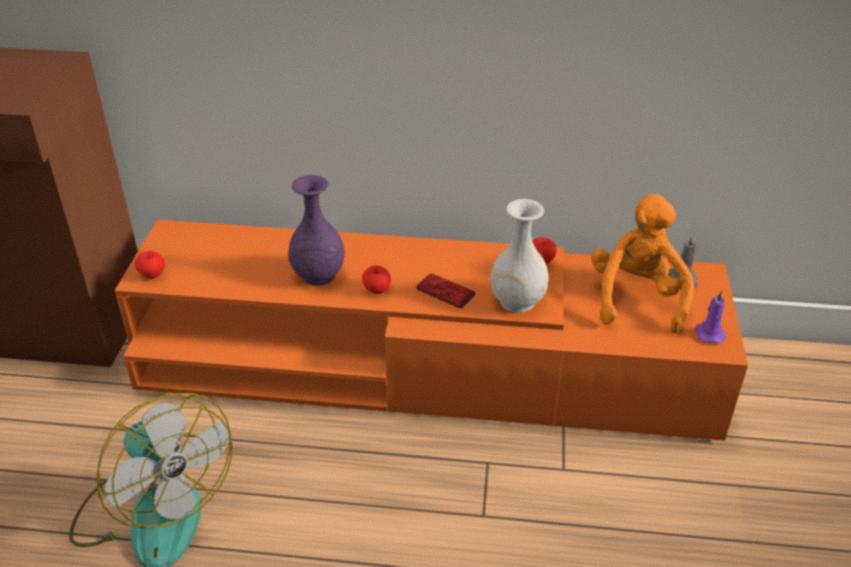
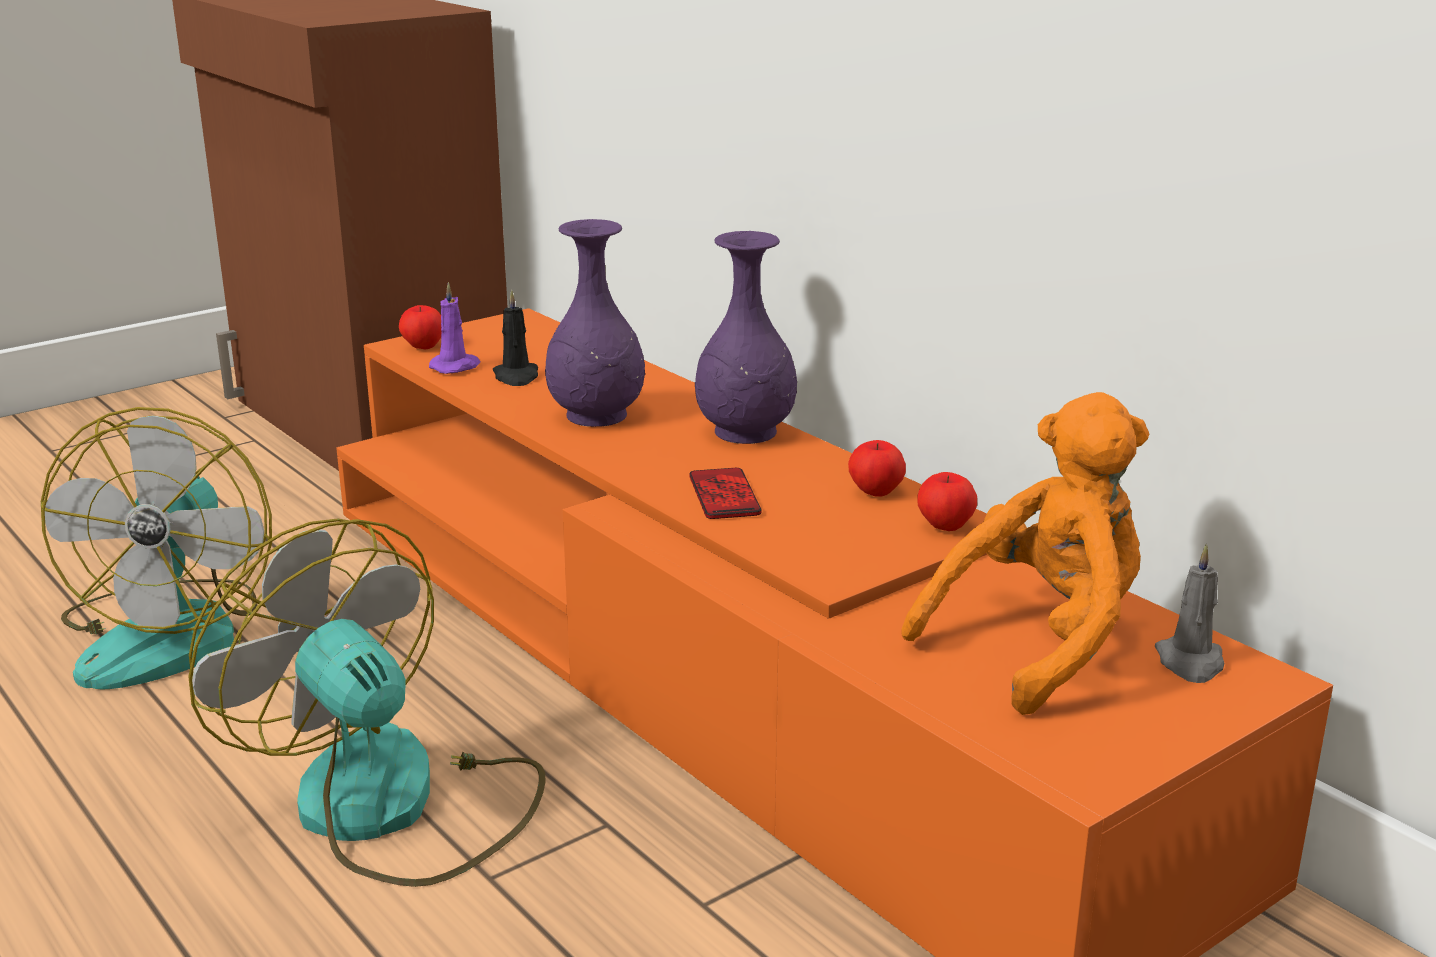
camera: 45 degrees right, 15 degrees down
(238, 271) = (516, 377): none -> black candle
(376, 290) = (636, 456): apple -> apple (875, 491)
(395, 251) = (744, 432): none -> purple vase
(401, 516) = (392, 807): none -> fan
(517, 301) = (809, 548): white vase -> none
(709, 333) = (1094, 748): purple candle -> purple candle (456, 367)

